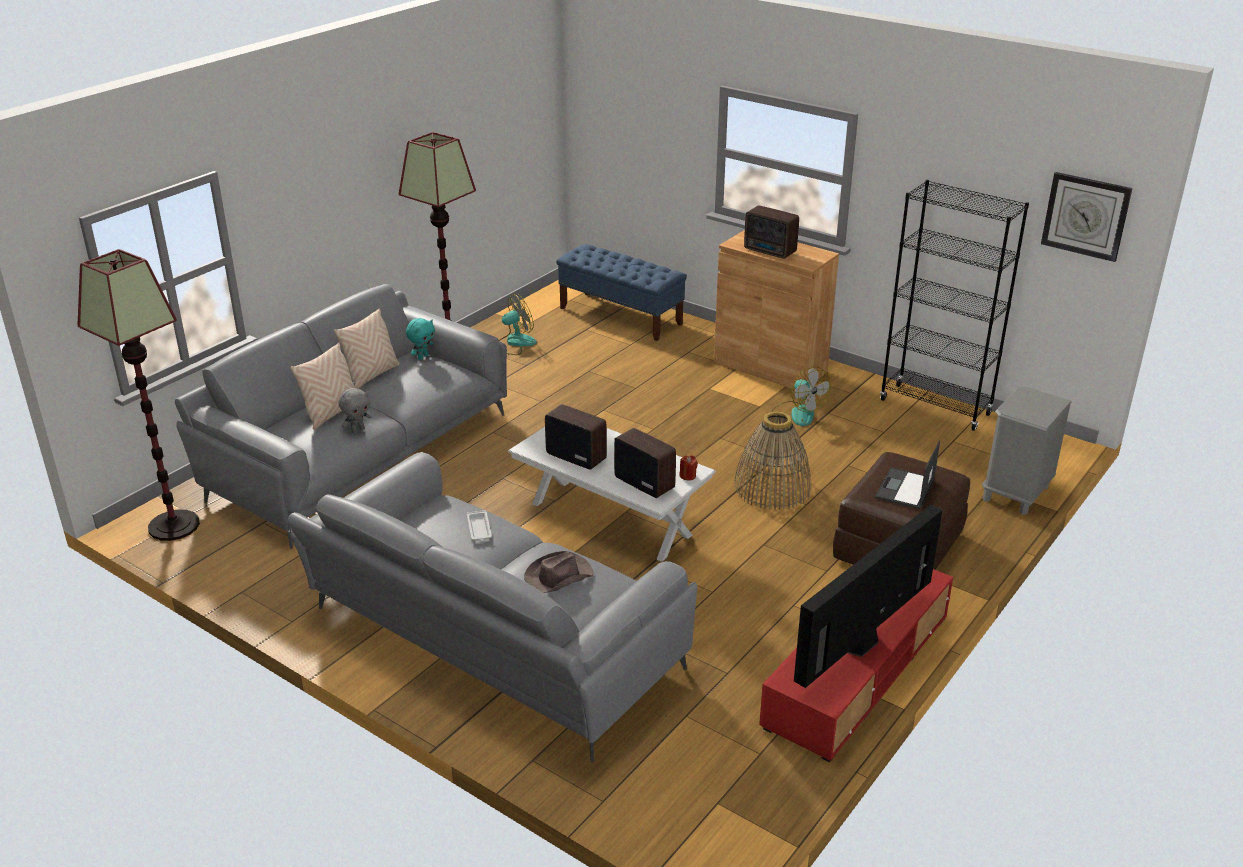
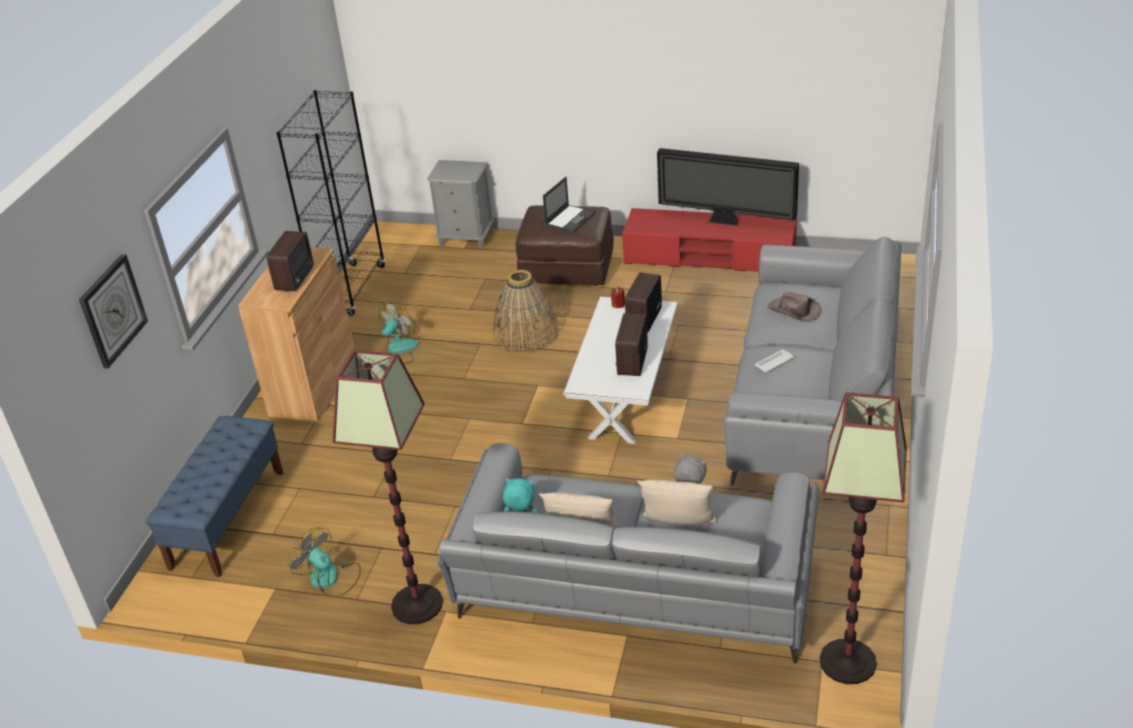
camera: 110 degrees left, 5 degrees up
(905, 489) = (570, 219): laptop -> laptop turned 60 degrees counterclockwise
(1086, 216) = (327, 71): wall clock -> wall clock (112, 310)

